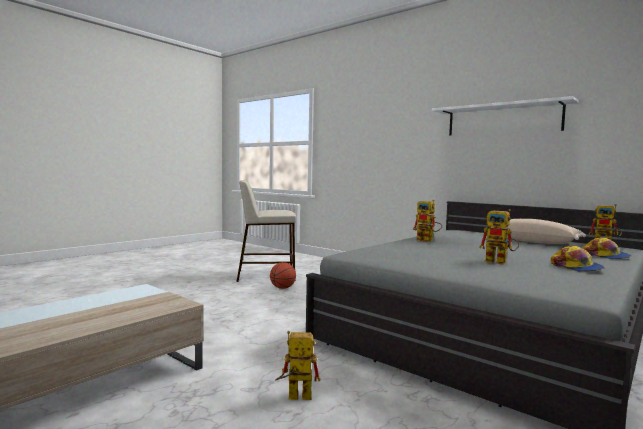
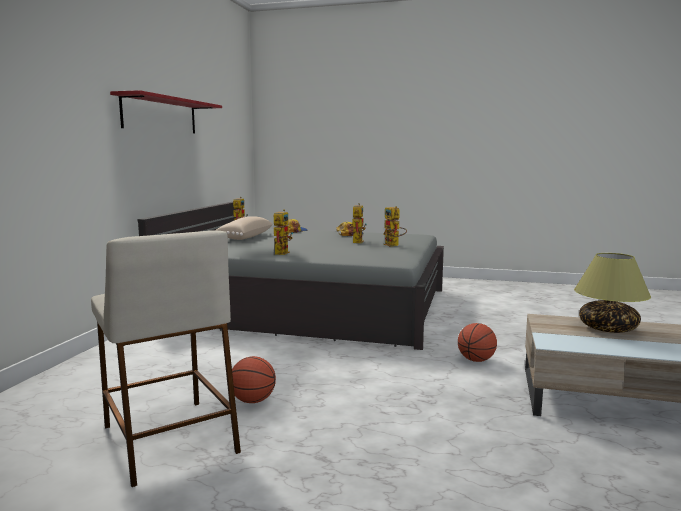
camera: 115 degrees left, 5 degrees up
(110, 313) = (607, 328): none -> table lamp
(253, 355) = (476, 360): none -> basketball
(294, 397) = (502, 337): toy robot -> toy robot (394, 245)
(502, 119) = (160, 115): white shelf -> red shelf

